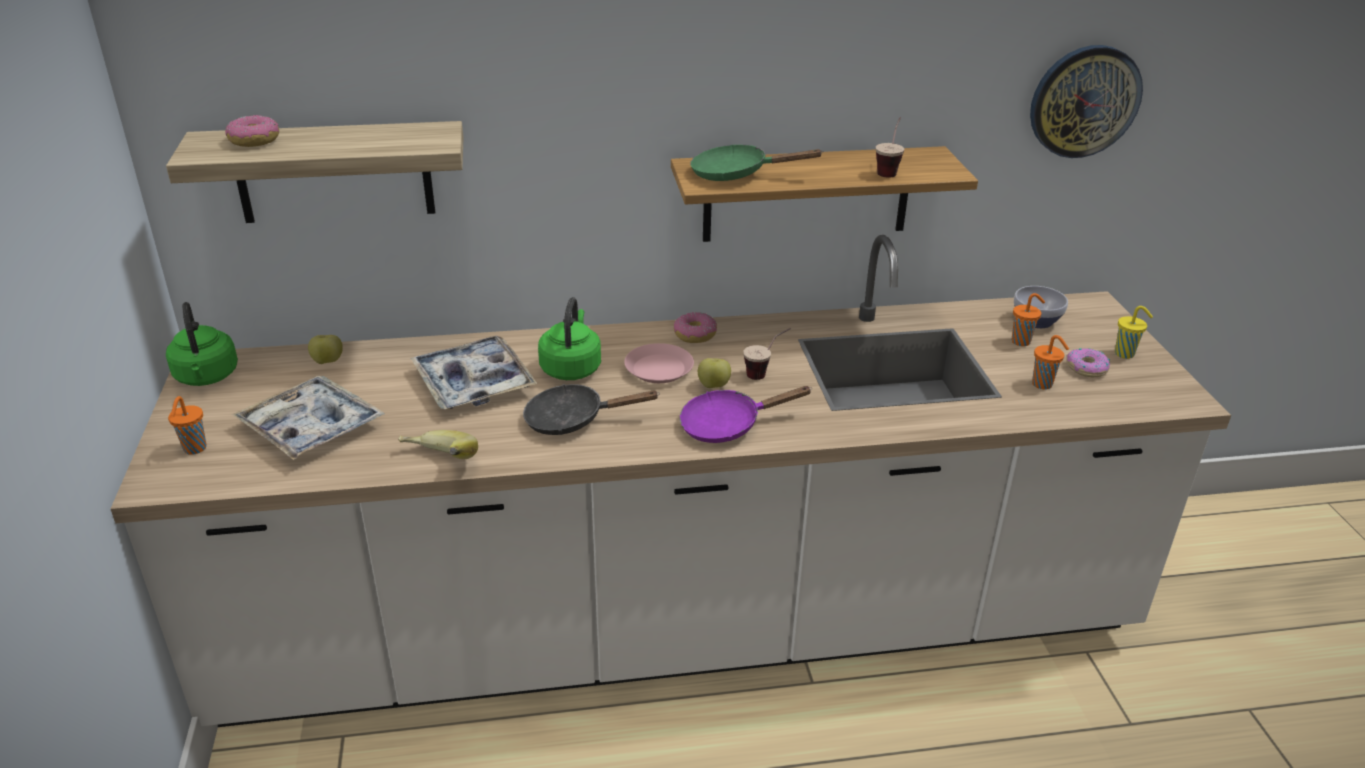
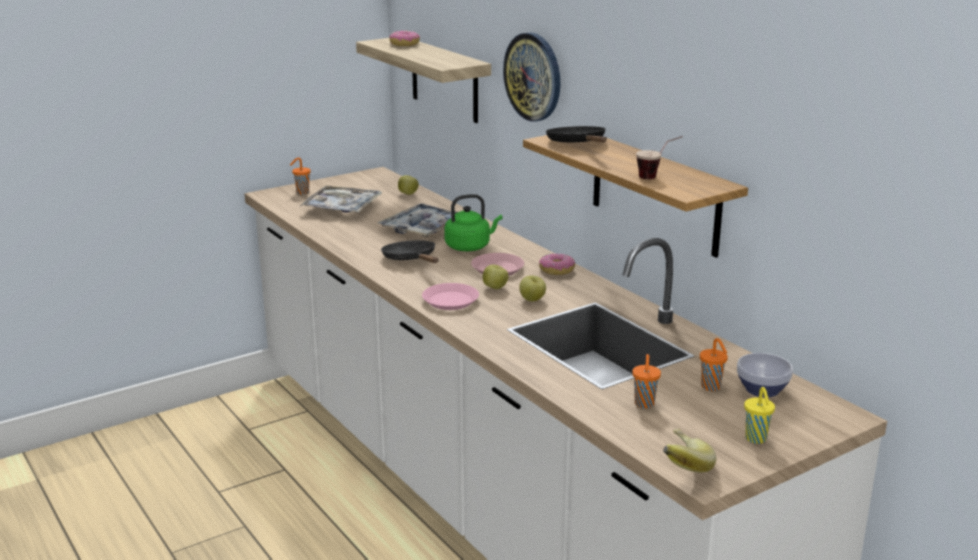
camera: 65 degrees right, 10 degrees down
(207, 377) = (365, 177): green kettle -> none
(438, 465) = (333, 240): banana -> banana (679, 467)
(728, 425) = (450, 301): purple frying pan -> pink plate
(737, 174) = (578, 144): green frying pan -> black frying pan
(765, 373) = (532, 300): cup -> apple
(1084, 101) = (864, 185): wall clock -> wall clock (533, 76)
(1086, 368) = (701, 422): donut -> none

